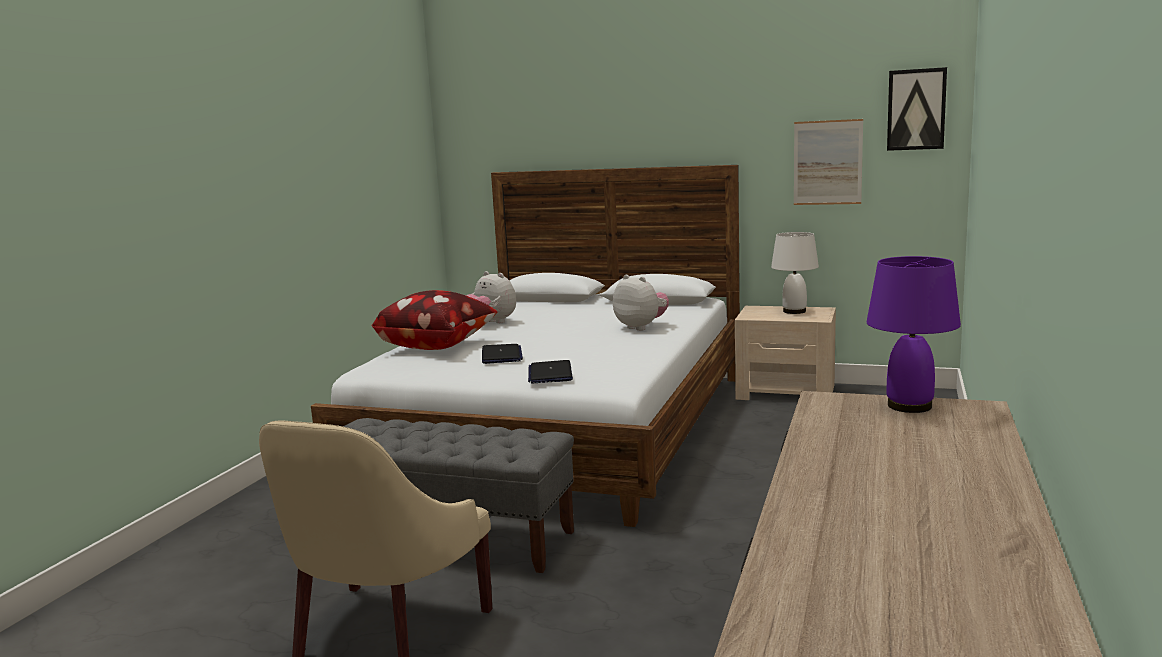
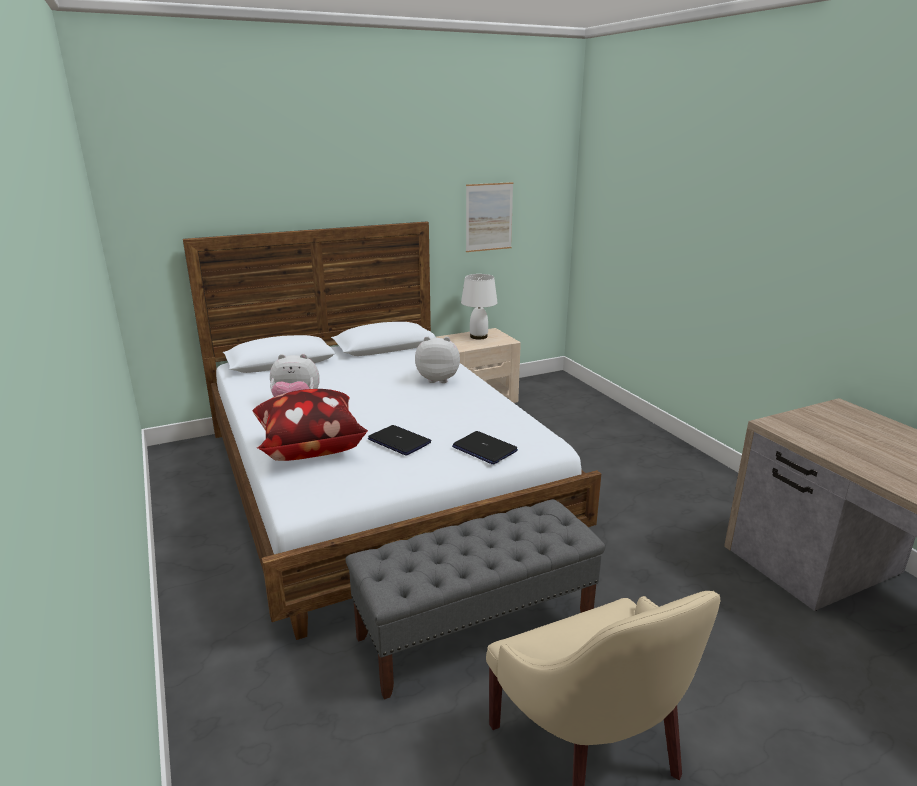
camera: 45 degrees left, 10 degrees up
(908, 406) = (818, 416): purple table lamp -> none
(916, 109) = (545, 175): picture -> none

